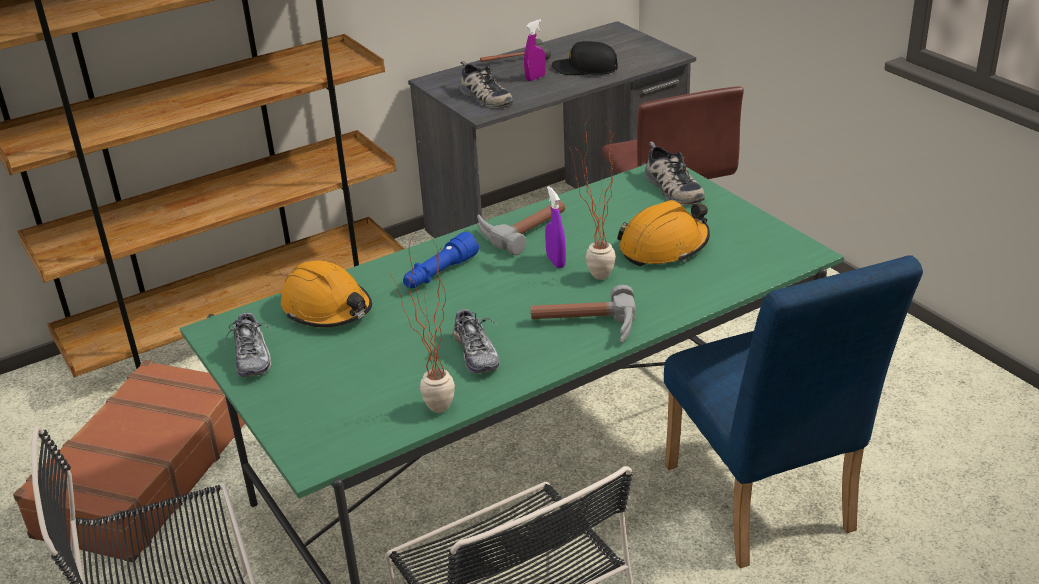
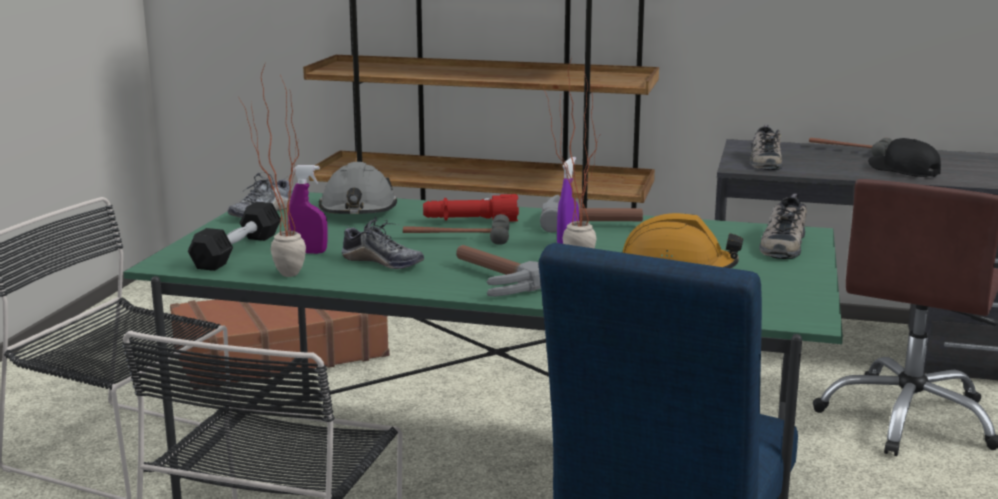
camera: 45 degrees right, 15 degrees down
(327, 309) = (358, 211): orange hard hat -> grey hard hat
(338, 411) = (237, 251): none -> black dumbbell
(440, 273) = (470, 221): blue flashlight -> red flashlight
(468, 297) = (456, 238): none -> hammer
(475, 354) = (383, 262): shoe -> shoe turned 90 degrees counterclockwise
(535, 78) = (840, 163): purple spray bottle -> purple spray bottle (309, 252)

